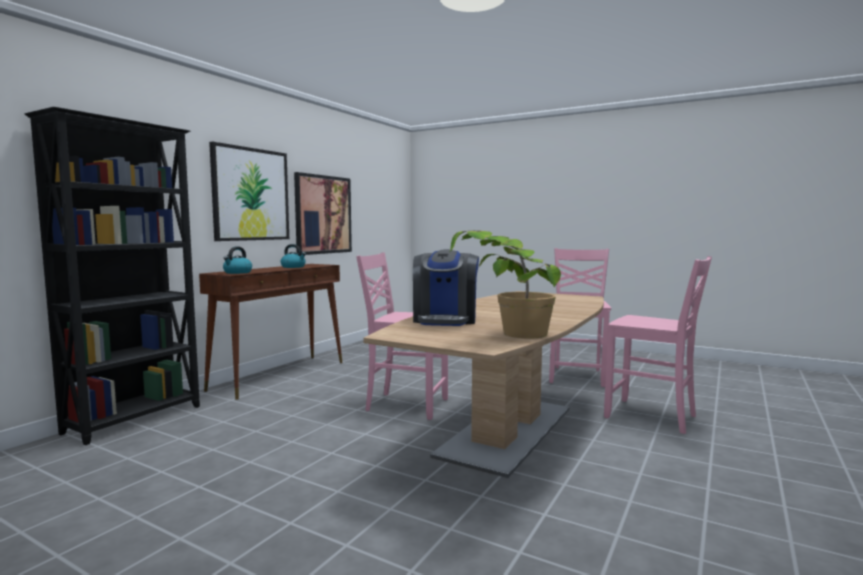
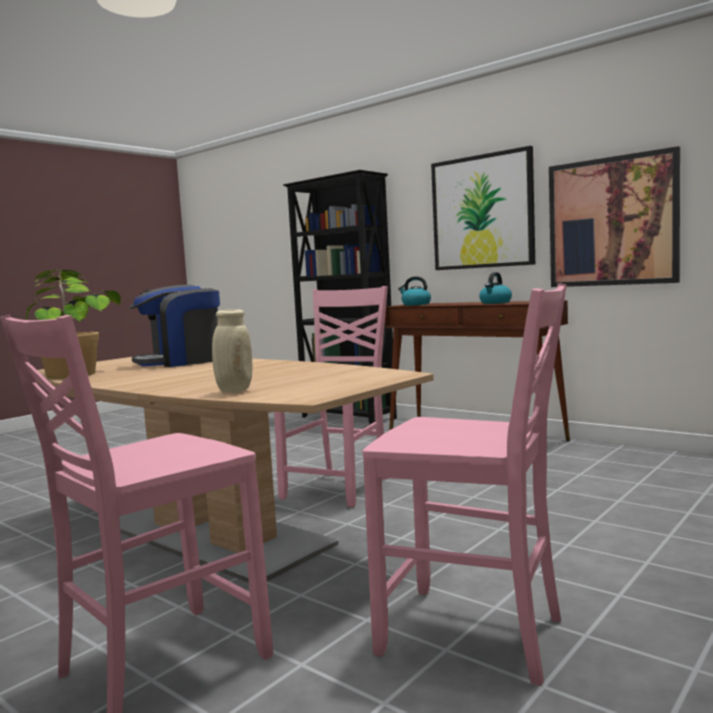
camera: 100 degrees right, 0 degrees up
(445, 320) = (181, 362): coffee machine -> coffee machine turned 45 degrees counterclockwise
(579, 303) = (234, 391): none -> beige vase

